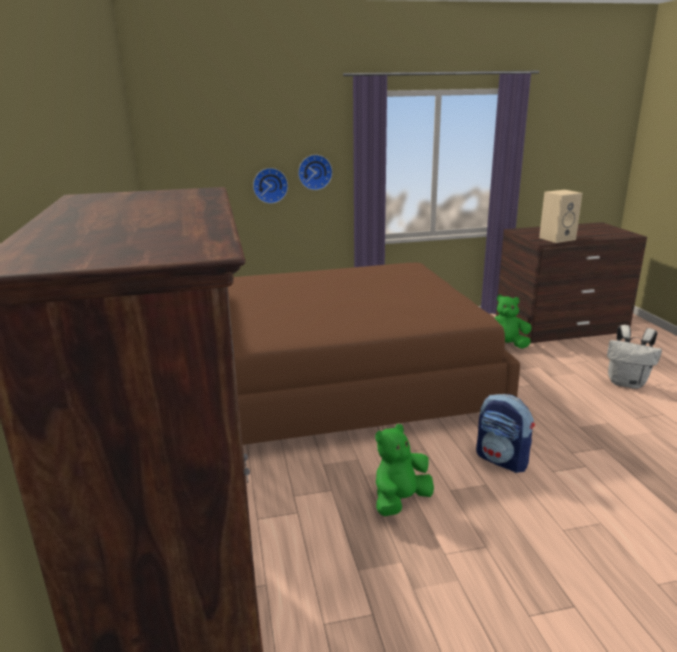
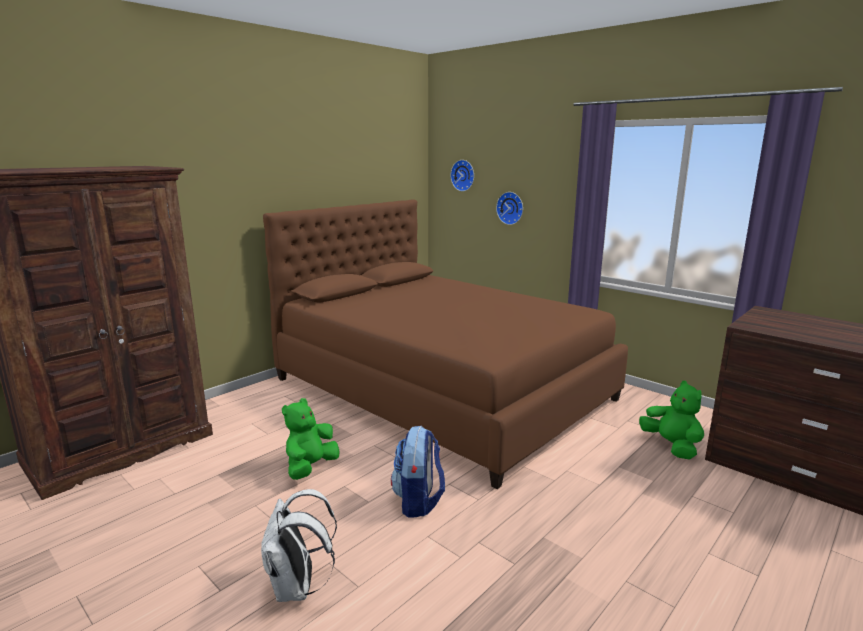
camera: 55 degrees right, 5 degrees down
(314, 172) = (548, 200): wall clock -> wall clock (463, 175)
(400, 501) = (310, 467): green plush toy -> green plush toy turned 75 degrees counterclockwise
(557, 238) = (784, 330): beige speaker -> none
(627, 383) = (722, 558): white backpack -> white backpack (297, 587)

